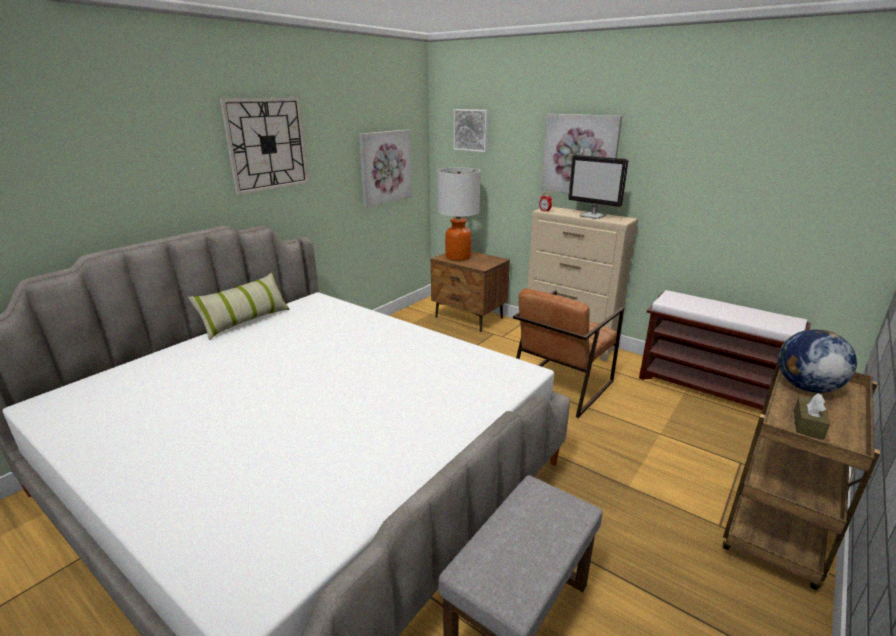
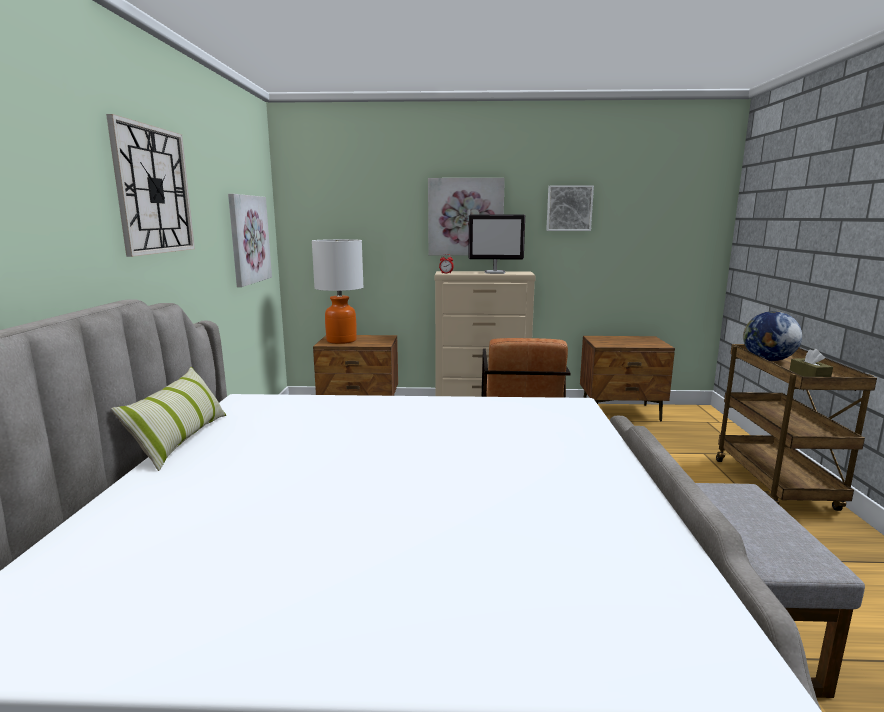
camera: 35 degrees left, 10 degrees down
(471, 130) = (335, 198): picture -> picture (569, 208)
(709, 388) = (621, 412): brown bench -> brown nightstand

